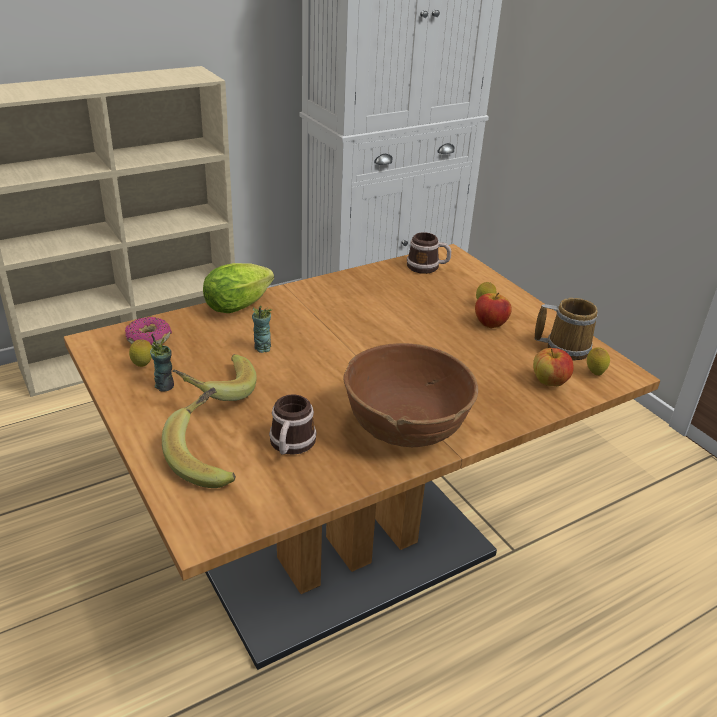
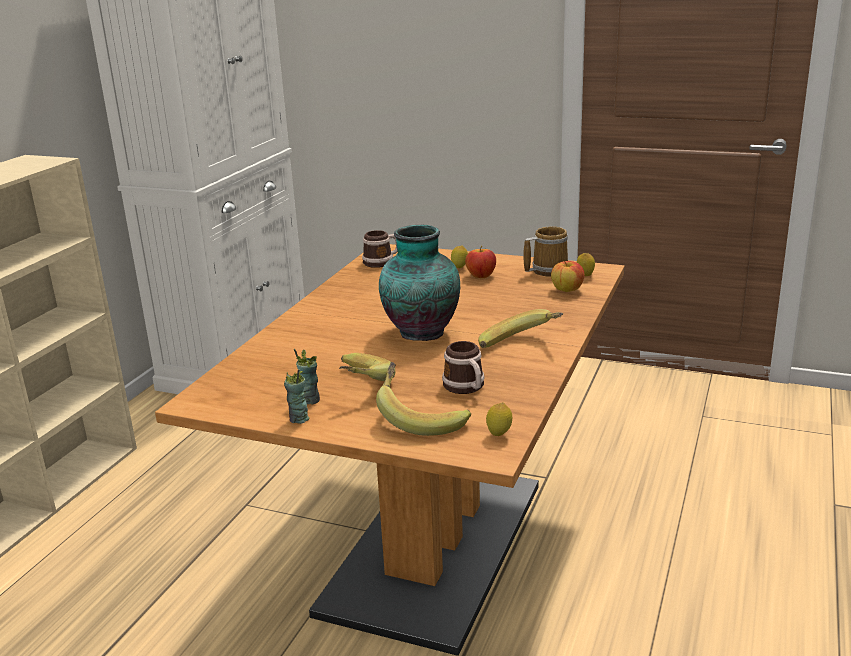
camera: 35 degrees left, 10 degrees down
(143, 366) = (268, 398): lemon -> lemon (499, 435)
(149, 339) = (240, 382): donut -> none
(241, 305) = (278, 333): lettuce -> none
(262, 348) = (345, 349): cup -> cup (298, 419)
(346, 361) = (421, 331): none -> vase
(406, 426) = (522, 346): brown bowl -> banana

